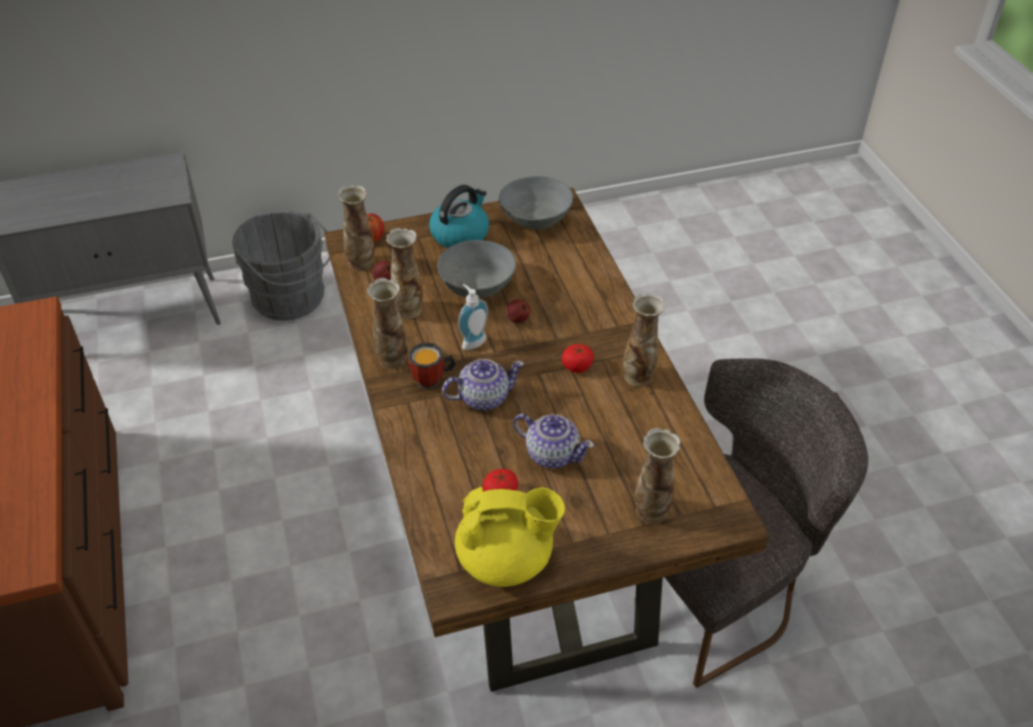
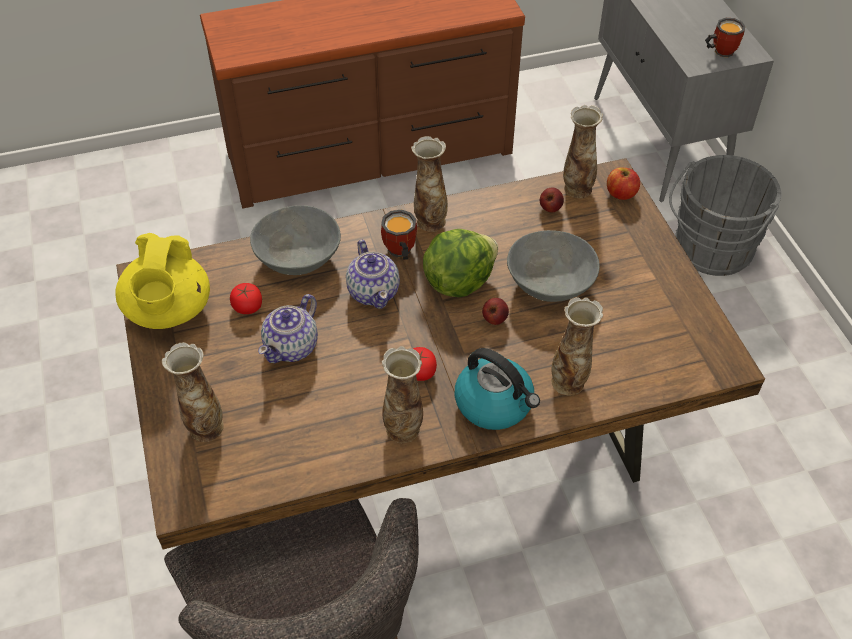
camera: 90 degrees right, 5 degrees up
(159, 179) = (720, 51): none -> mug
(408, 309) = (506, 229): vase -> vase (569, 382)
(460, 234) = (641, 267): kettle -> kettle (495, 404)
(472, 341) = (458, 281): soap dispenser -> lettuce
(536, 218) = (687, 338): grey bowl -> grey bowl (298, 259)

